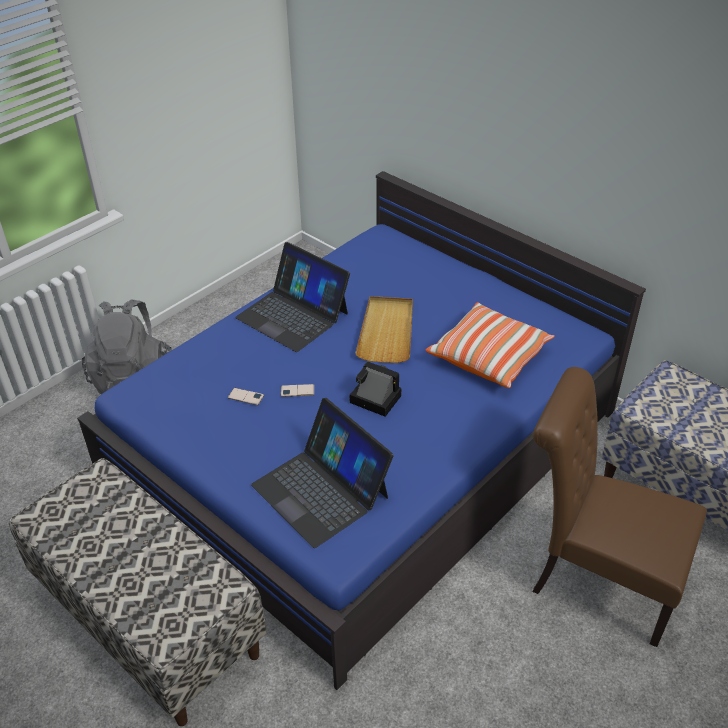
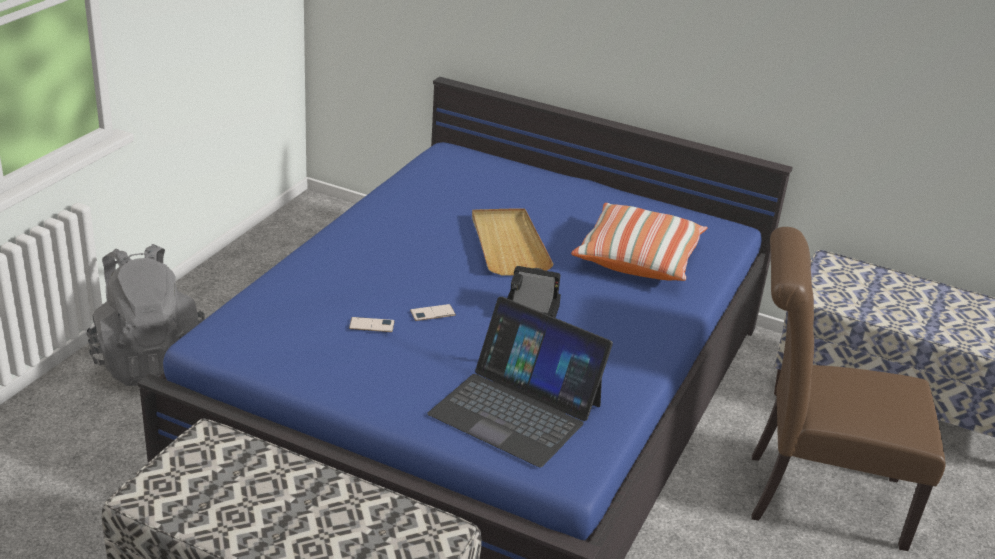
camera: 20 degrees left, 10 degrees down
(293, 315) = (385, 238): laptop -> none

